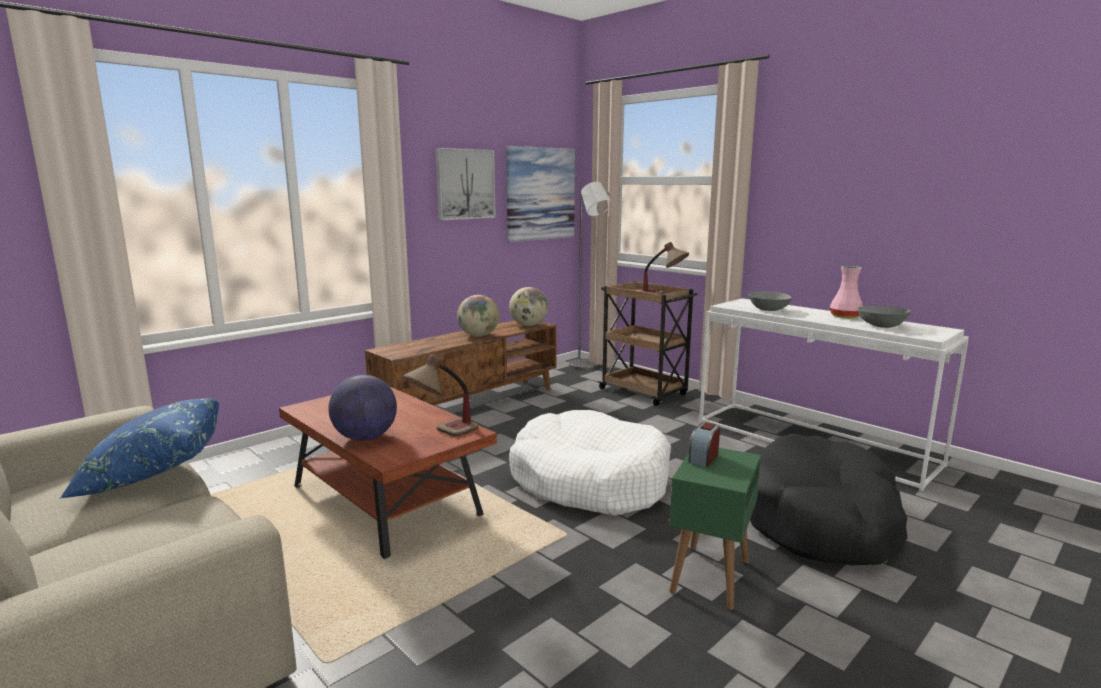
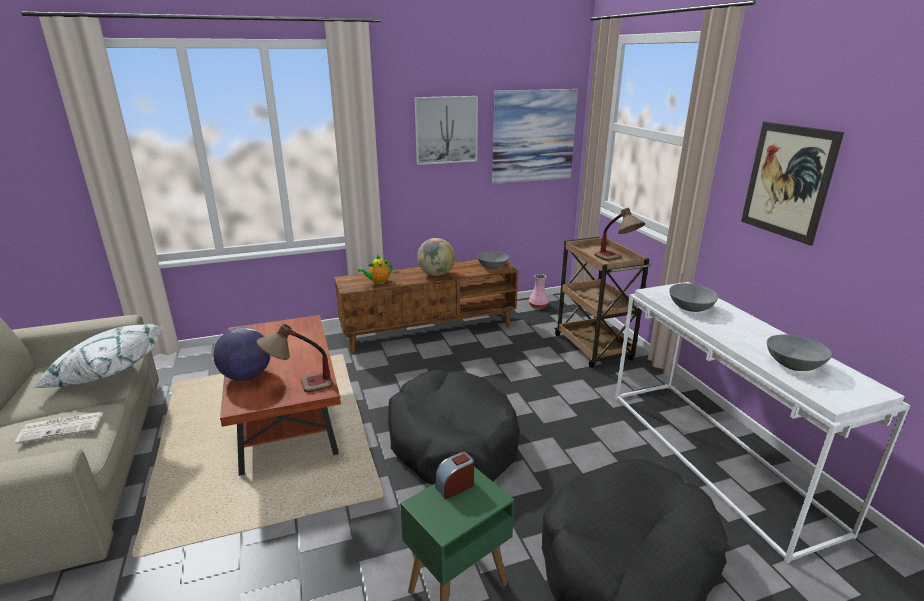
camera: 25 degrees right, 10 degrees up
(152, 471) = (105, 373): blue pillow -> white pillow
(165, 523) = (63, 427): none -> newspaper
(423, 347) = (378, 282): none -> teapot
(528, 325) = (492, 267): globe -> grey bowl
(588, 367) = (567, 305): grey floor lamp -> none
(589, 480) = (452, 442): white dog bed -> black dog bed
(817, 195) = (787, 181): none -> picture
(844, 316) = (768, 337): pink vase -> pink vase (537, 306)

